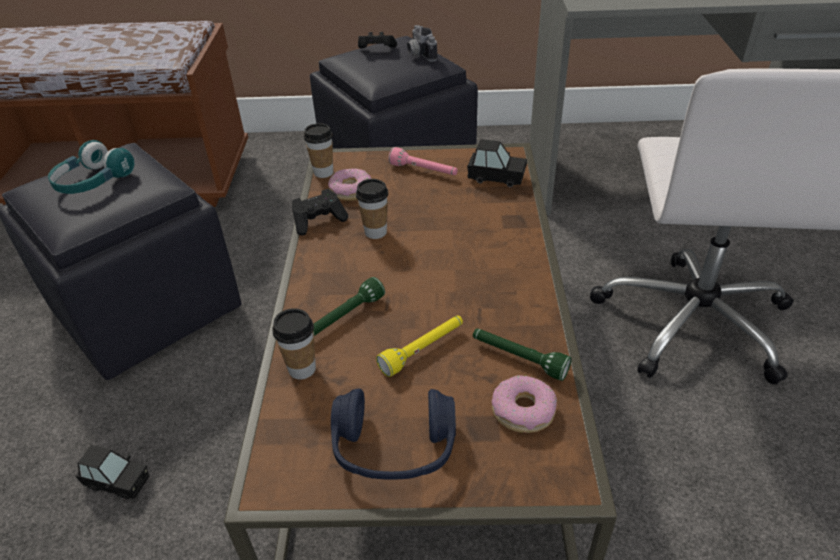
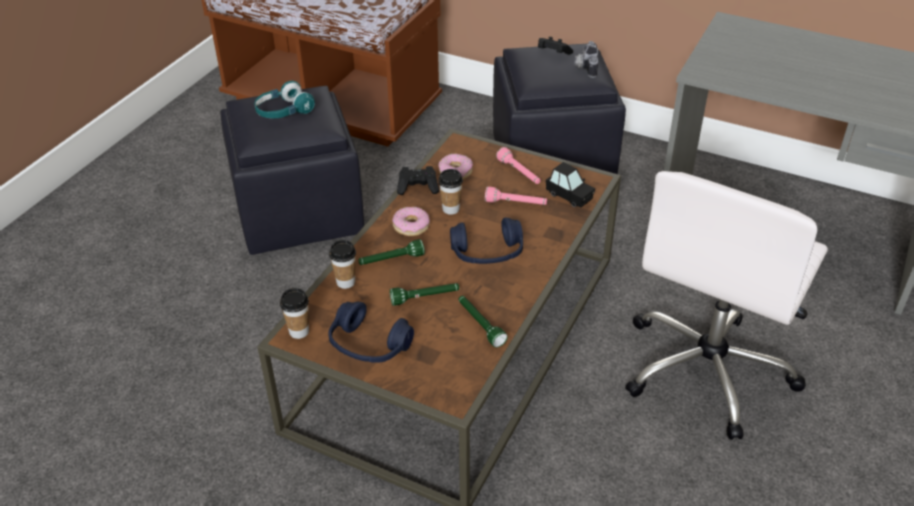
camera: 25 degrees right, 0 degrees up
(118, 482) = (229, 323): black toy car -> none
(323, 172) = (445, 151): cup -> cup (299, 331)
(423, 350) = (425, 298): yellow flashlight -> green flashlight
(445, 203) = (516, 203): none -> pink flashlight
(457, 267) = (487, 253): none -> blue headphones
(523, 410) = (458, 355): donut -> donut (411, 226)

